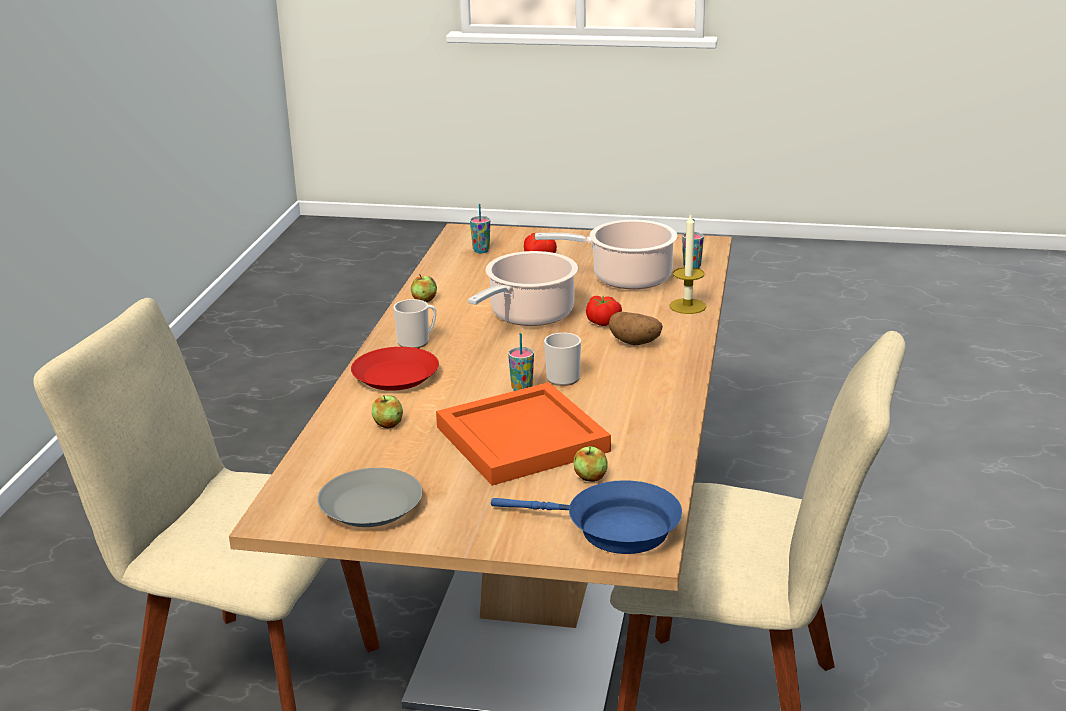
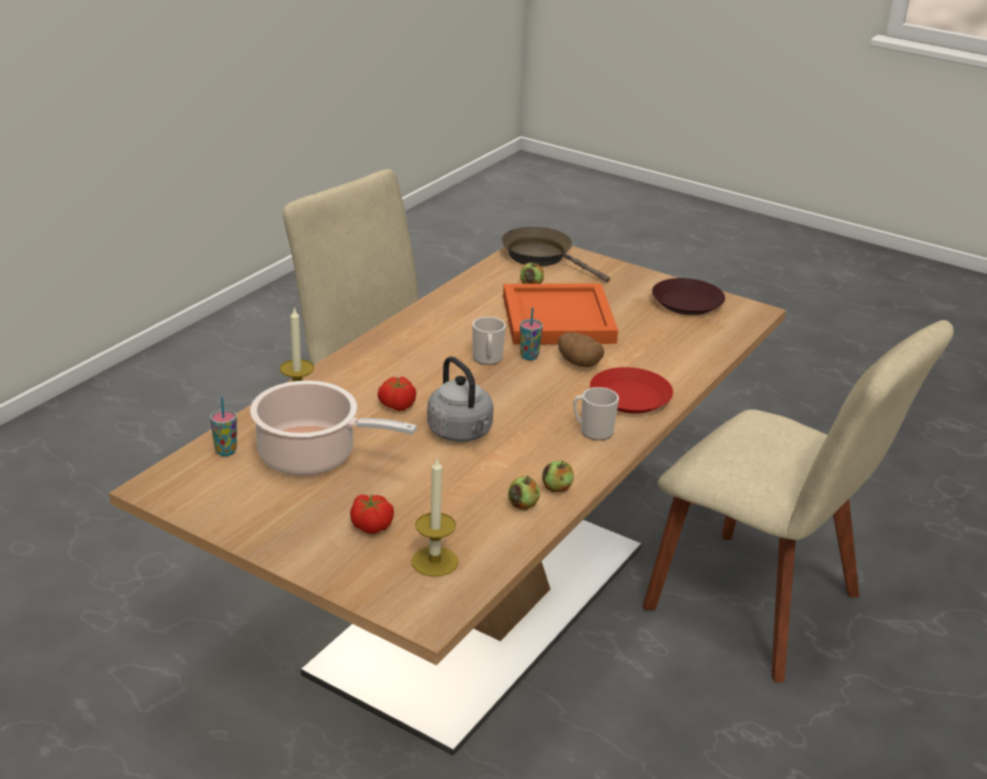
camera: 160 degrees left, 5 degrees up
(370, 507) = (687, 302): grey plate -> brown plate
(388, 424) = (654, 355): apple -> apple (523, 505)
(481, 251) = (434, 561): cup -> candle
(528, 316) = (461, 433): cooking pot -> grey kettle
(613, 529) = (542, 257): blue frying pan -> brown frying pan
(635, 342) = (393, 374): potato -> potato (578, 363)

